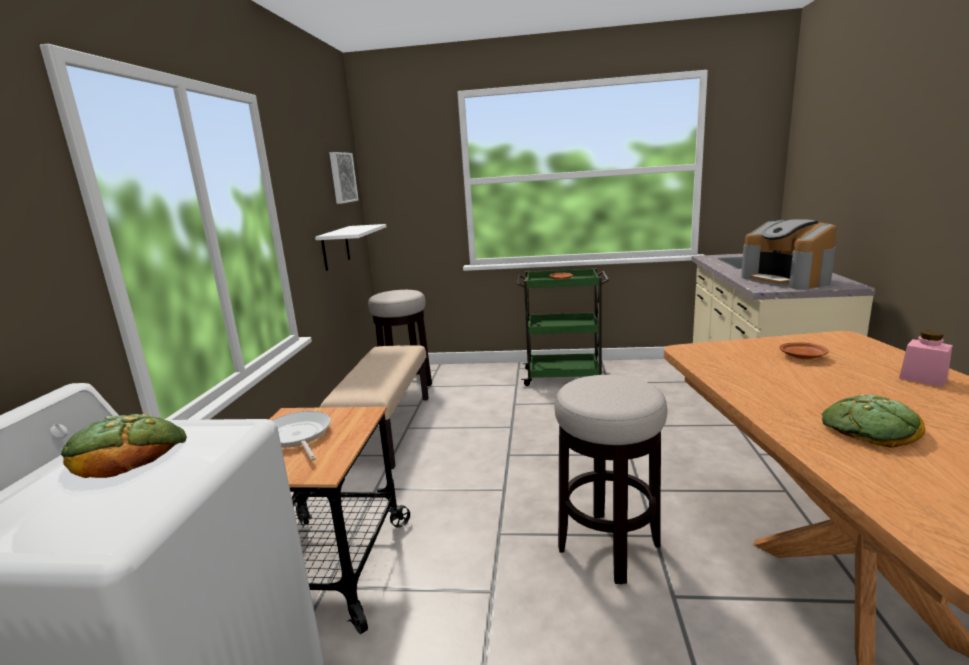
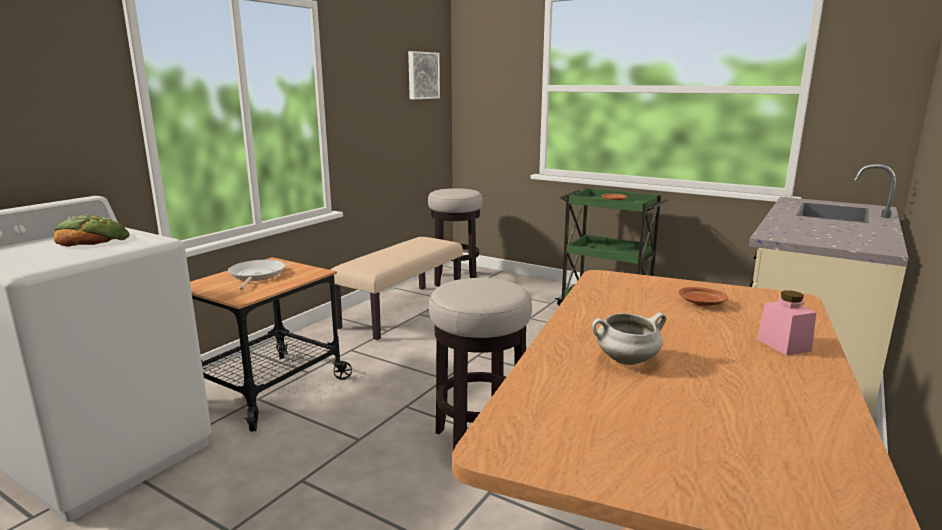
camera: 25 degrees right, 0 degrees up
(335, 247) = (400, 139): white shelf -> none
(786, 280) = (821, 233): coffee machine -> none
(869, 428) = (626, 361): bread -> white cooking pot

